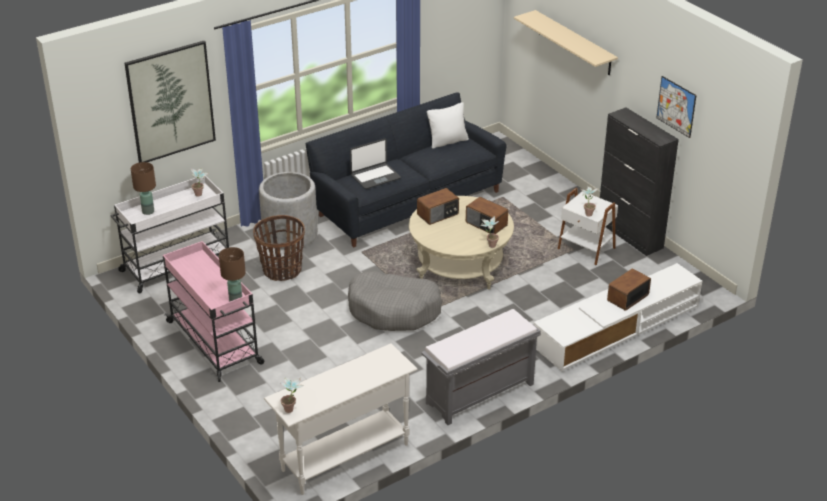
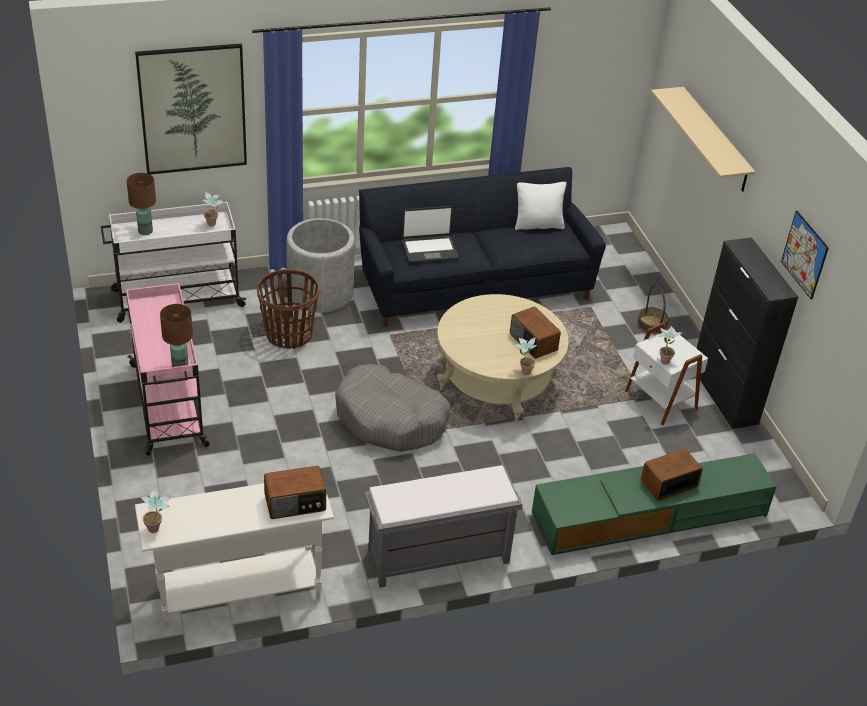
camera: 15 degrees right, 5 degrees up
(438, 214) = (481, 315): radio -> radio (295, 503)
(554, 198) = (651, 324): none -> basket
(616, 327) = (649, 514): white tv stand -> green tv stand

